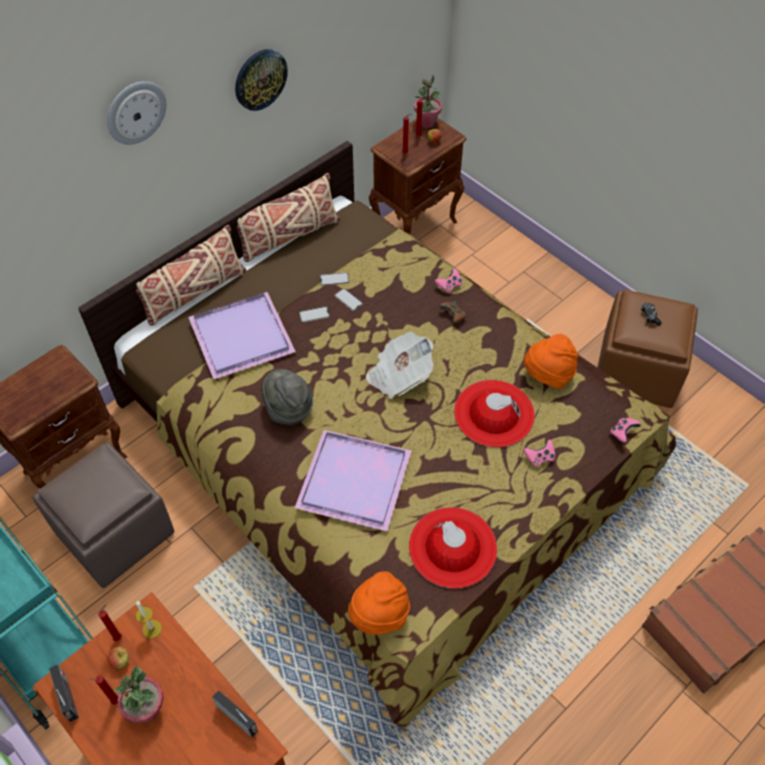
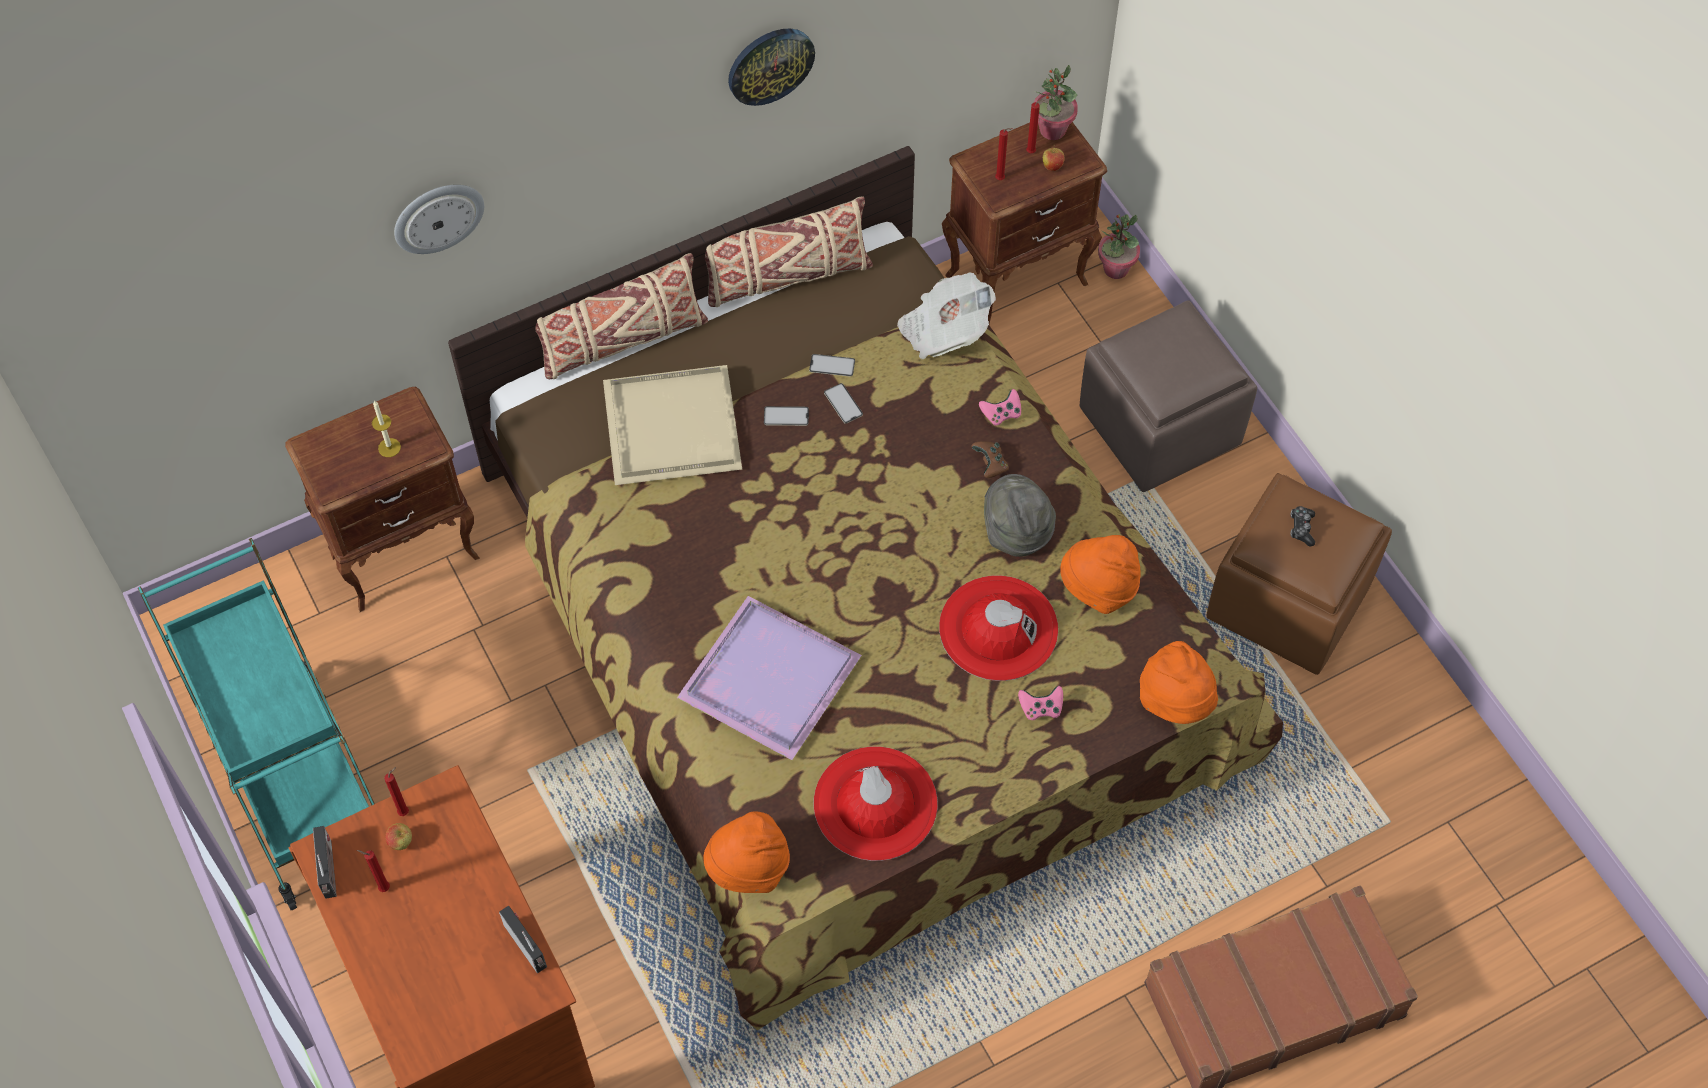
camera: 15 degrees right, 5 degrees up
(116, 533) = (439, 667): brown ottoman -> brown ottoman (1161, 427)
(135, 112) = (574, 104): wall clock -> wall clock (438, 217)
(146, 708) = (419, 907): potted plant -> potted plant (1115, 269)
(152, 629) = (448, 811): candle -> candle (389, 447)
(240, 338) = (670, 430): purple tray -> beige tray
(288, 409) = (708, 553): grey hat -> grey hat (1016, 531)
(399, 375) = (881, 539): newspaper -> newspaper (944, 330)
(622, 433) = (1175, 701): pink game controller -> orange hat

